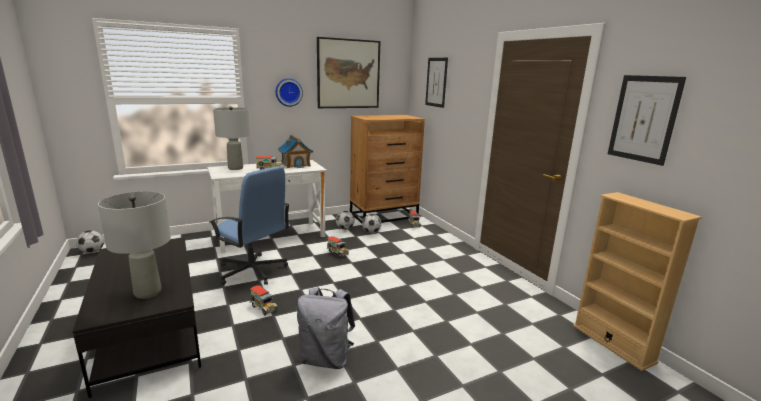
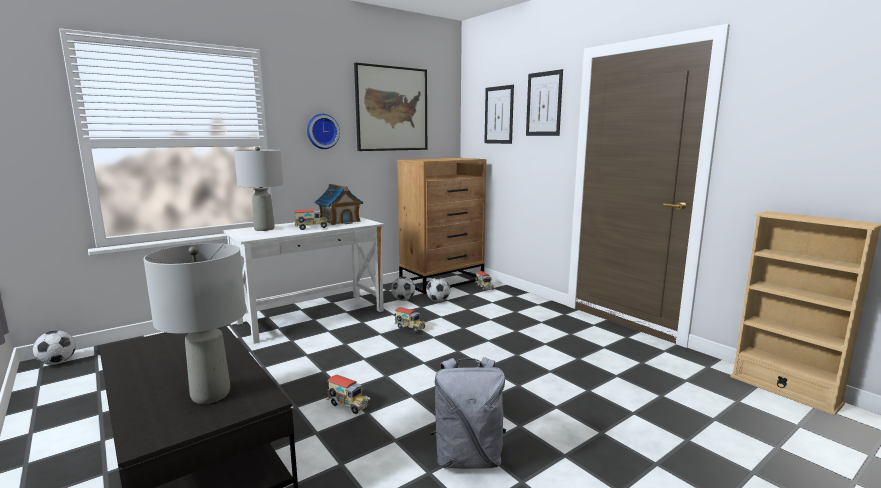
camera: 10 degrees left, 5 degrees down
(252, 271) = (309, 361): blue office chair -> none
(643, 119) = (792, 124): picture -> picture (544, 104)

